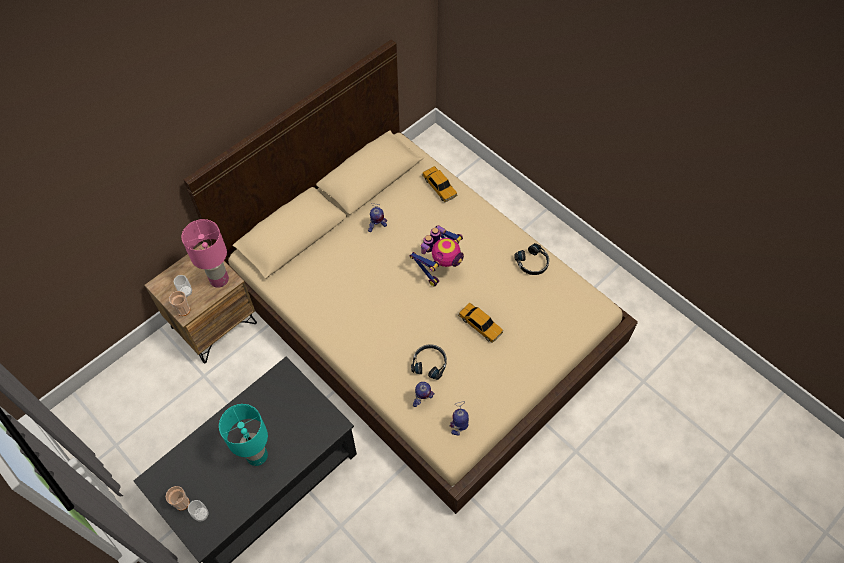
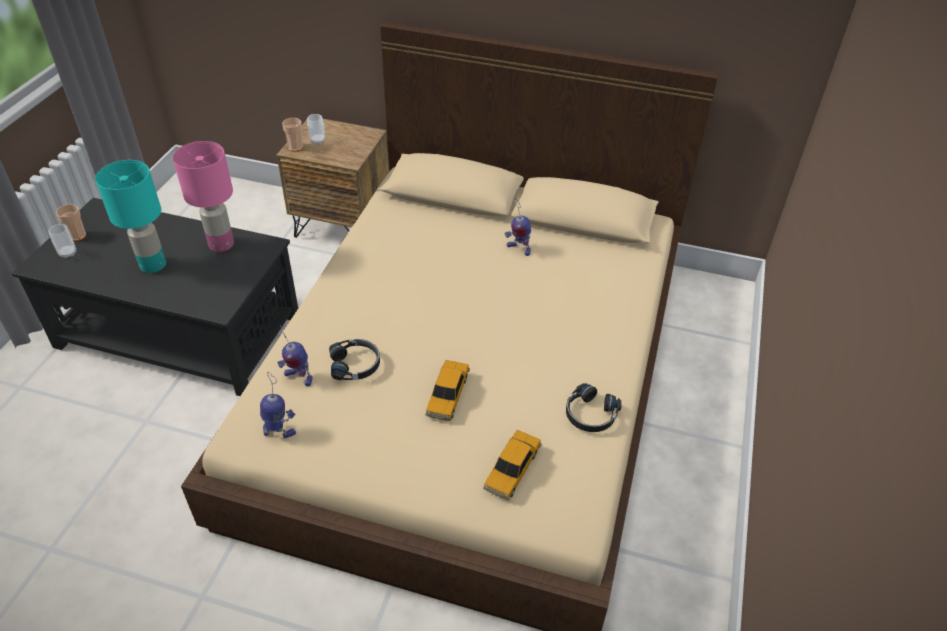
camera: 60 degrees right, 15 degrees down
(219, 279) = (348, 154): pink table lamp -> pink table lamp (222, 244)
(439, 187) = (625, 278): toy car -> toy car (512, 469)
(440, 266) = (507, 322): toy robot -> none

